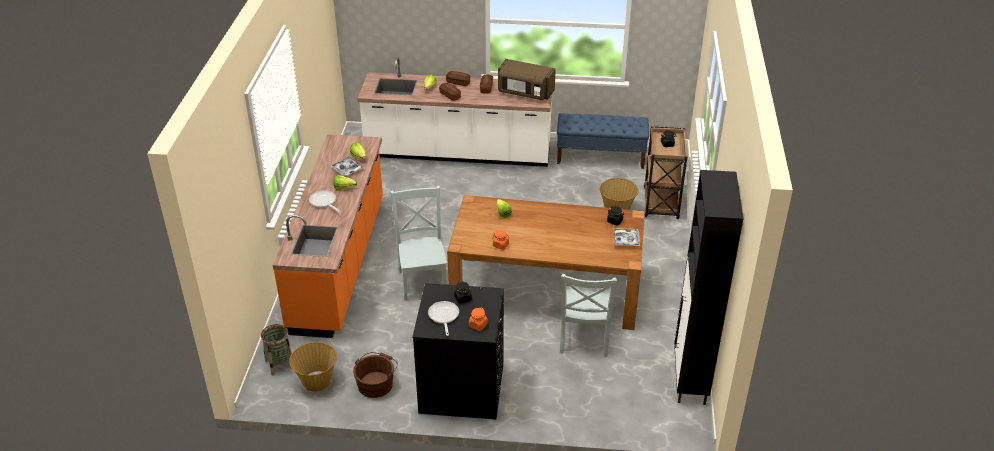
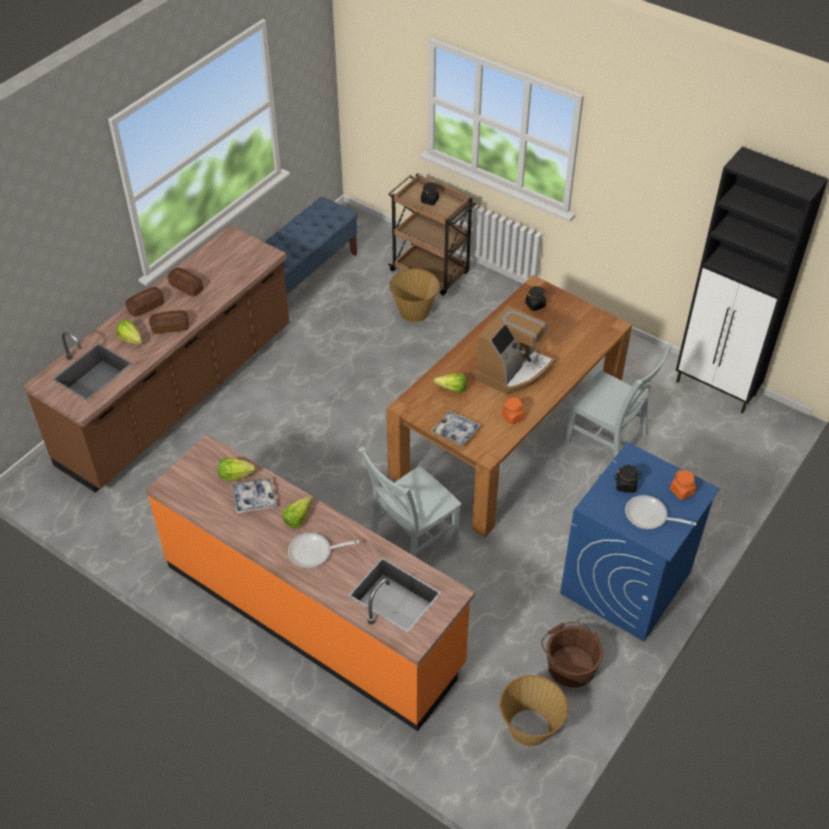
camera: 60 degrees left, 10 degrees up
(280, 364) = (472, 759): basket -> none
(423, 280) = (410, 540): grey chair -> grey chair turned 60 degrees counterclockwise
(458, 153) = (179, 396): white counter -> brown counter
(461, 389) = (626, 583): black washing machine -> blue washing machine
(525, 92) = (231, 258): brown microwave -> none
(543, 232) = (512, 370): none -> coffee machine
(626, 240) = (574, 312): tray -> tray (455, 431)

